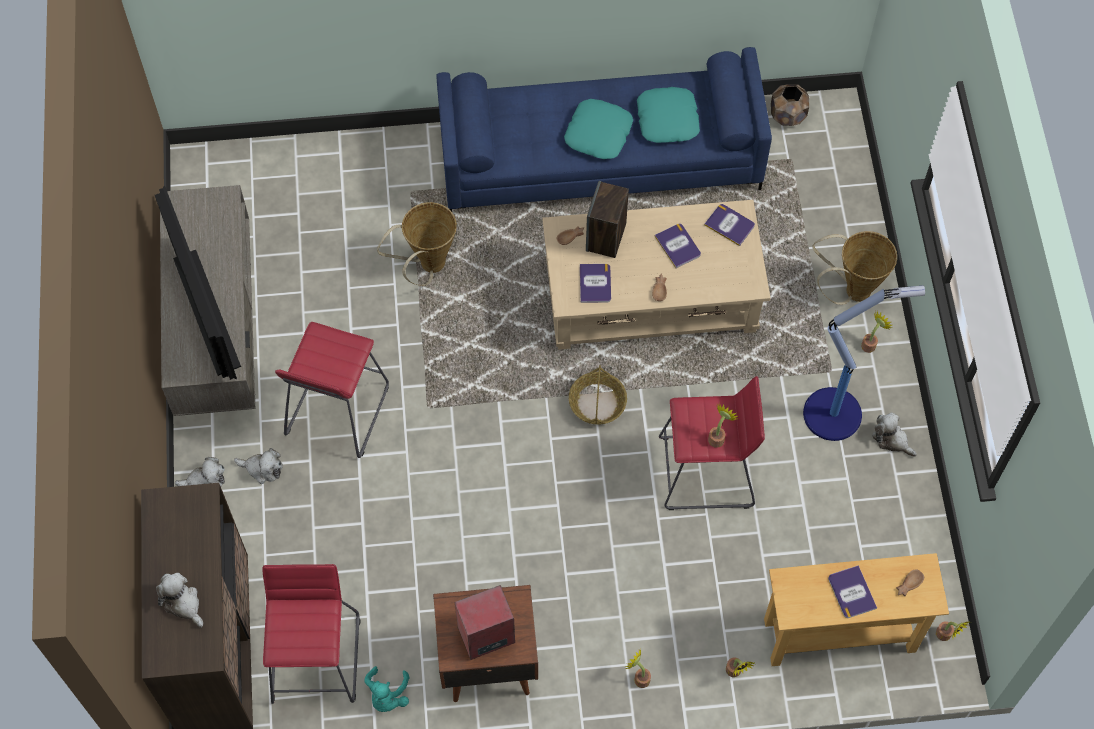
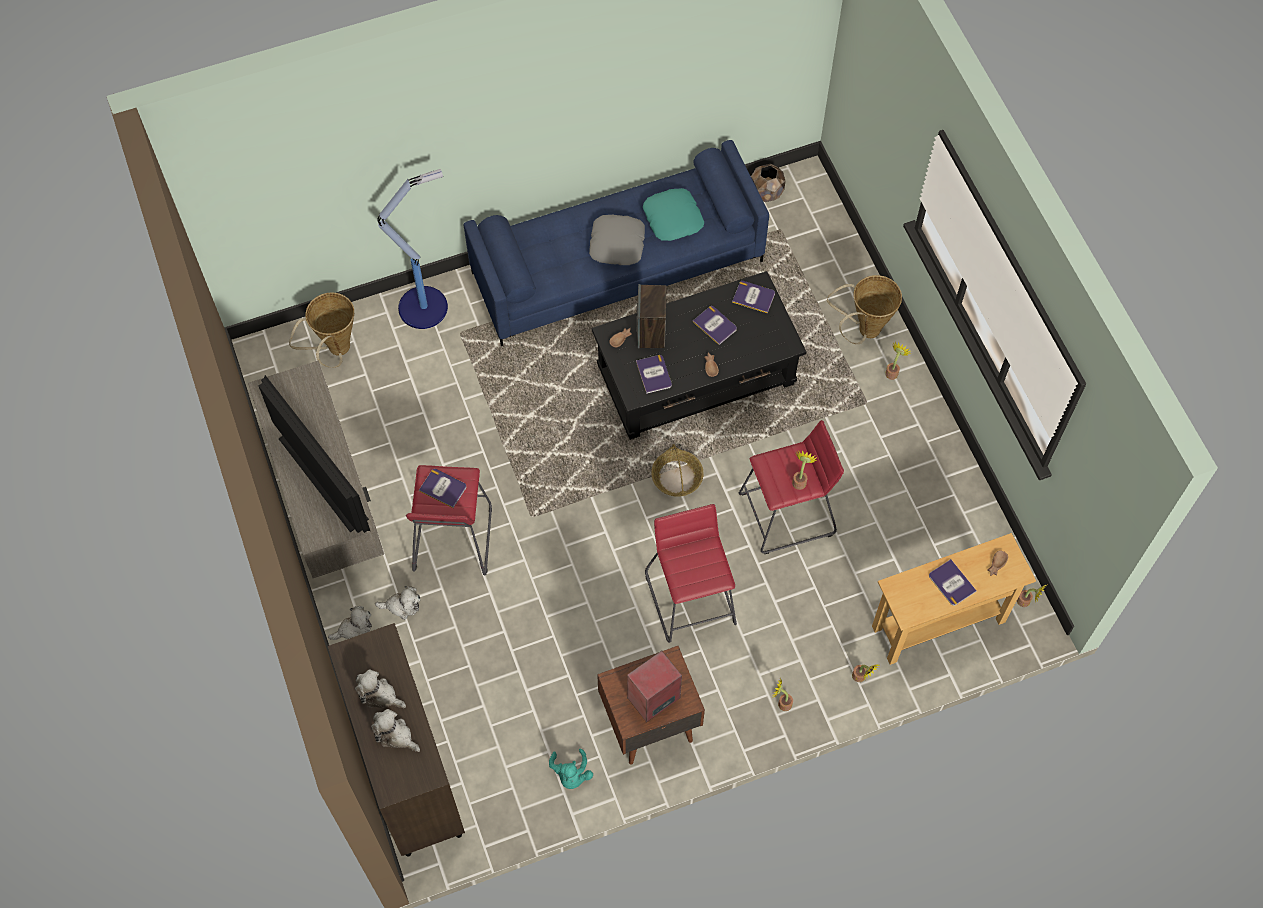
camera: 15 degrees left, 0 degrees up
(315, 658) = (498, 758): red stool -> red stool (691, 598)
(328, 352) = (443, 488): none -> book
(427, 267) = (494, 394): basket -> basket (335, 351)
(599, 134) = (617, 244): turquoise pillow -> grey pillow
(652, 298) = (697, 376): beige coffee table -> black coffee table
(835, 413) = (880, 438): floor lamp -> floor lamp (425, 306)
(891, 439) = (934, 448): plush toy -> plush toy (379, 695)

